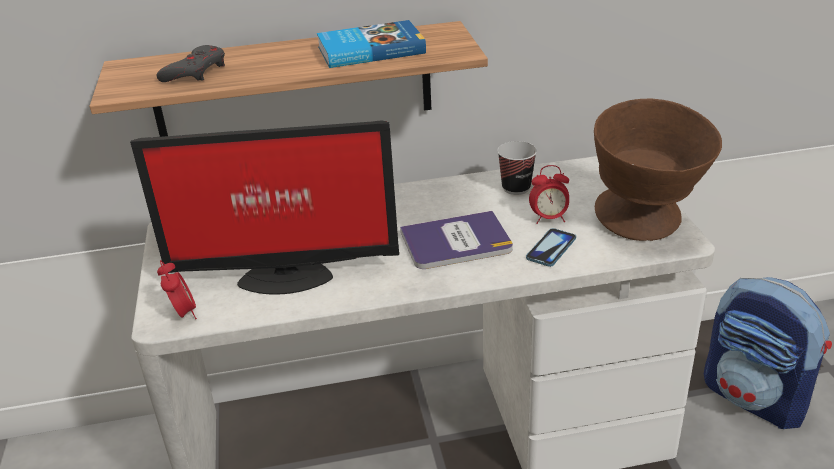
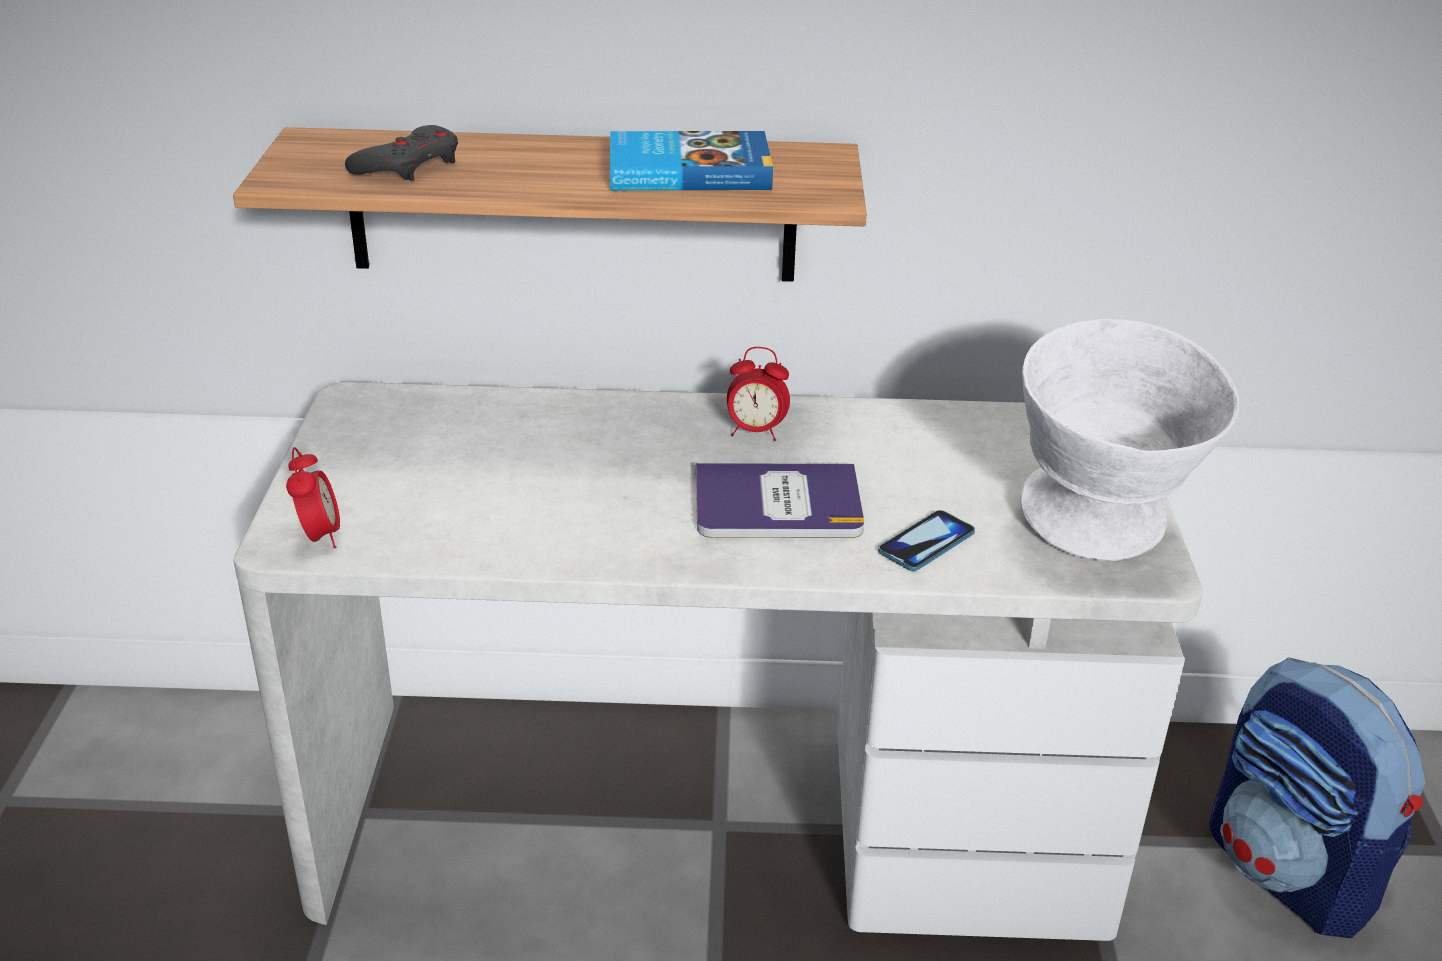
camera: 10 degrees right, 0 degrees up
(283, 276) = (488, 507): monitor -> none
(516, 188) = (911, 434): cup -> none
(549, 218) = (944, 494): alarm clock -> alarm clock (756, 432)
(645, 227) = (1099, 536): brown bowl -> white bowl

